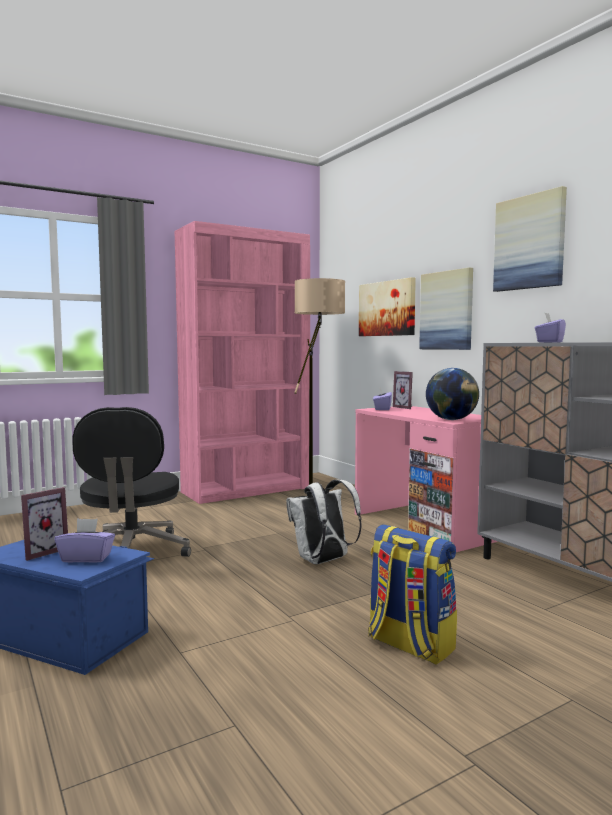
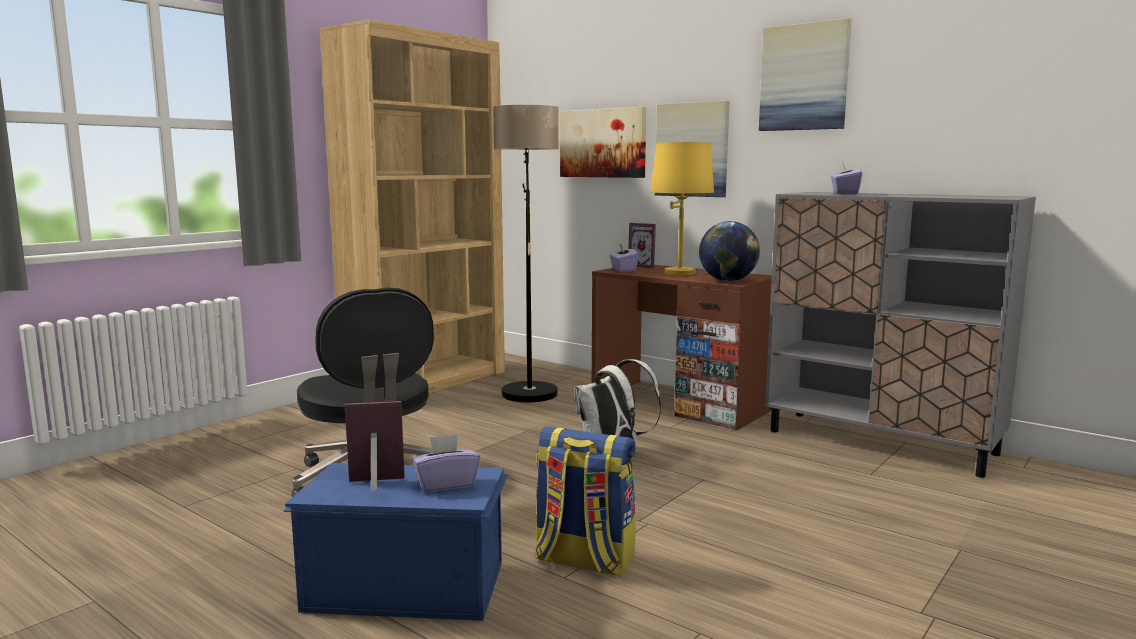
camera: 20 degrees left, 5 degrees up
(42, 551) = (376, 485): picture frame -> picture frame turned 120 degrees counterclockwise
(246, 490) = (427, 381): pink bookcase -> brown bookcase
(409, 645) = (784, 528): backpack -> backpack (583, 560)
(423, 413) = (679, 273): none -> yellow table lamp
(425, 526) = (681, 403): pink desk -> brown desk

